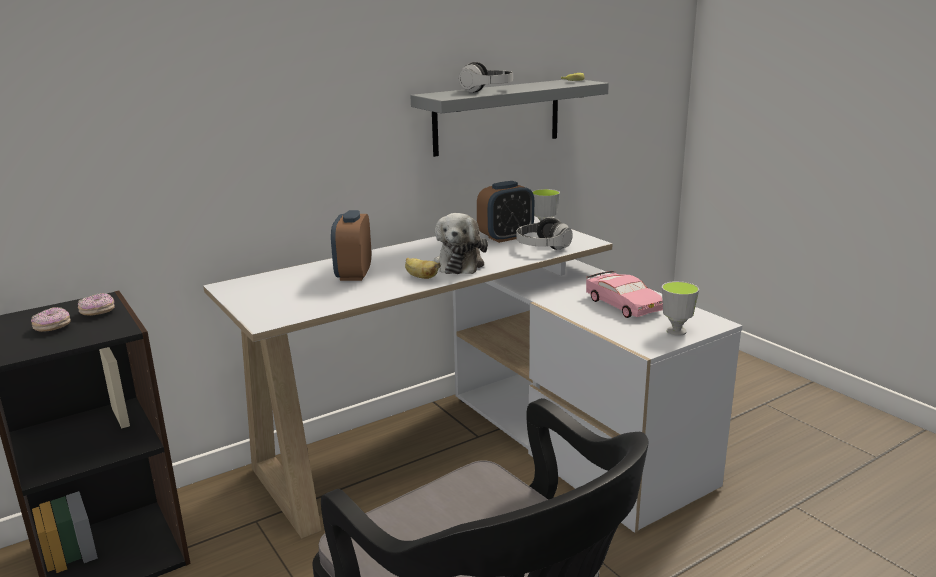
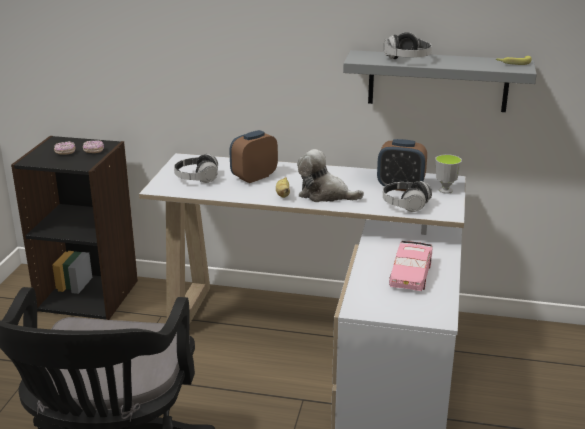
camera: 45 degrees right, 5 degrees up
(292, 296) = (197, 178): none -> headphones
(459, 264) = (325, 195): plush toy -> plush toy turned 60 degrees clockwise
(676, 331) = (398, 310): cup -> none

